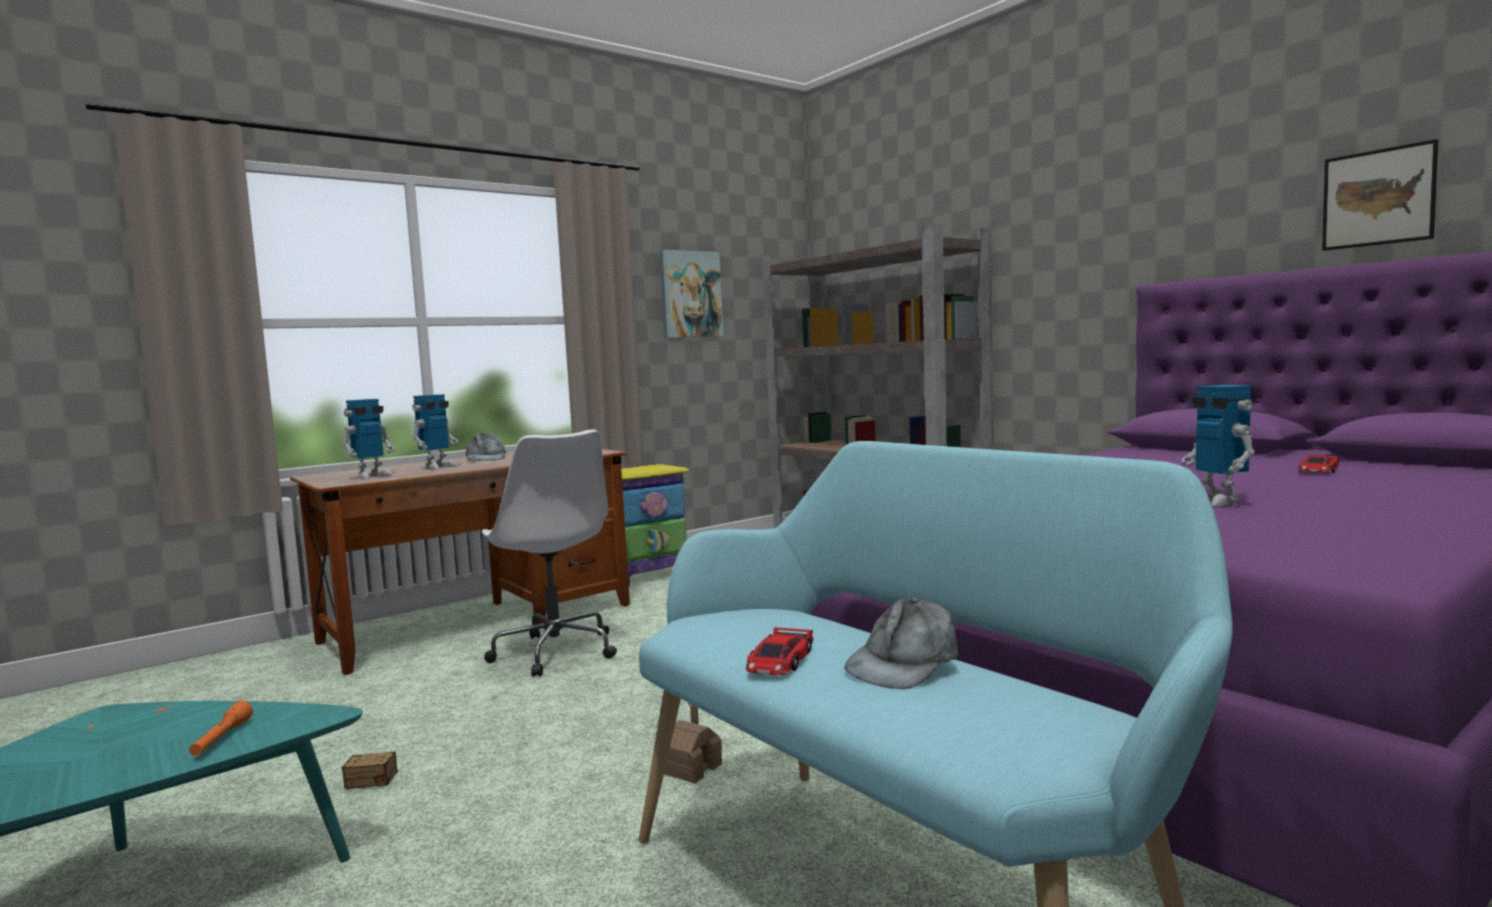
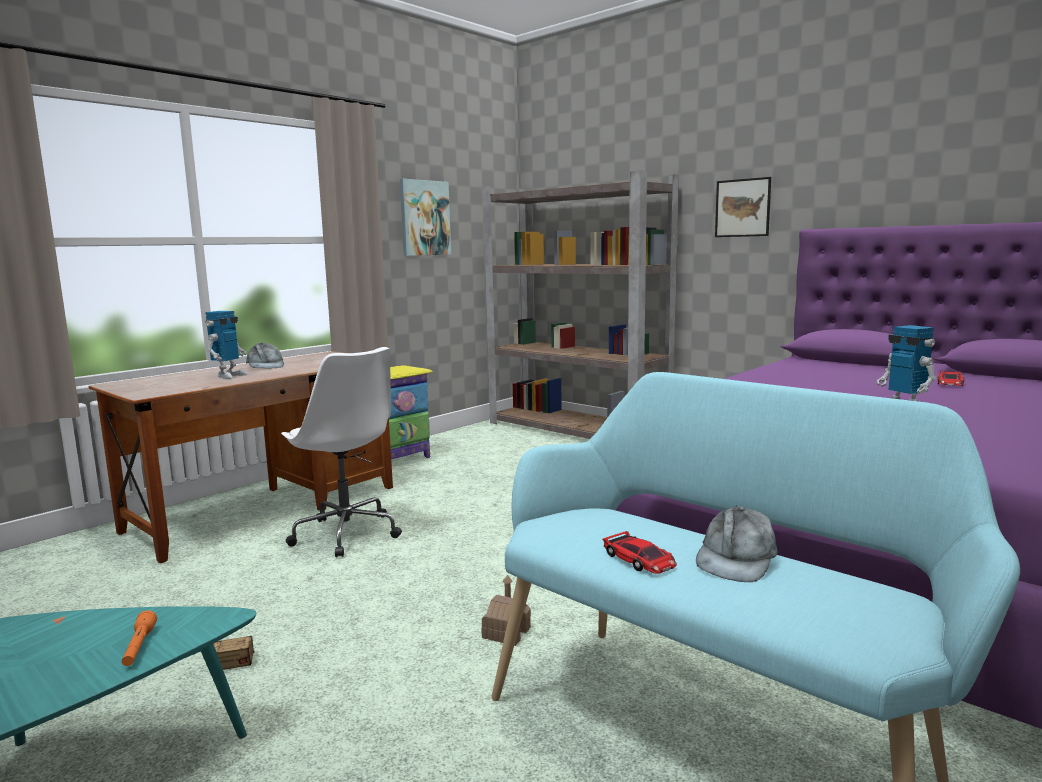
camera: 10 degrees left, 5 degrees up
(371, 476) = (173, 386): toy robot -> none
(780, 661) = (639, 560): toy car -> toy car turned 45 degrees counterclockwise
(1378, 197) = (986, 174): picture -> picture (742, 208)

